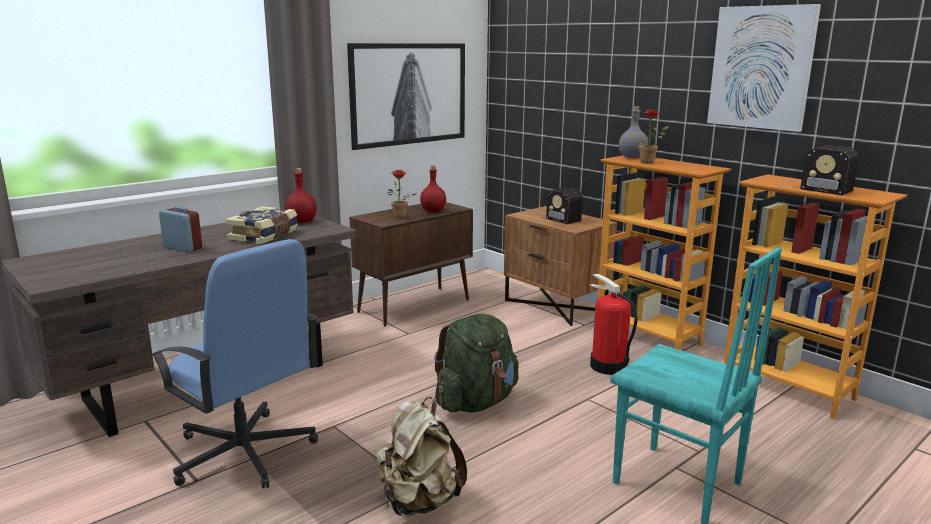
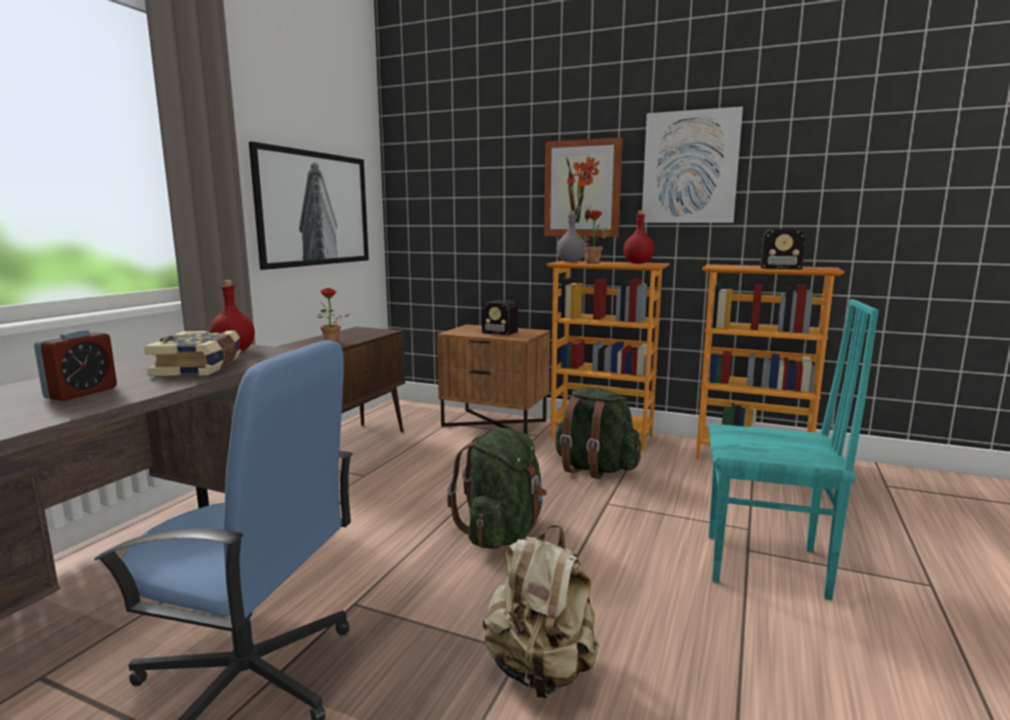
camera: 25 degrees left, 5 degrees down
(183, 248) = (81, 393): alarm clock -> alarm clock turned 105 degrees clockwise
(433, 211) = (363, 335): red bottle -> red bottle (638, 263)
(607, 366) = (594, 469): fire extinguisher -> green backpack
(656, 82) = (582, 189): none -> picture

